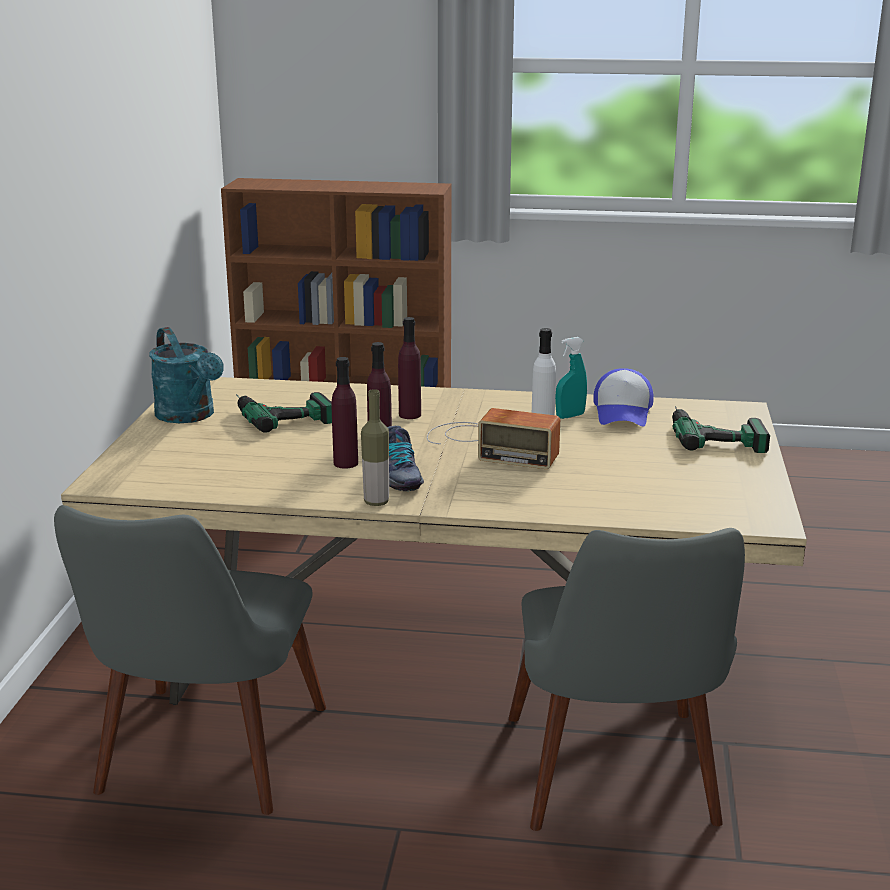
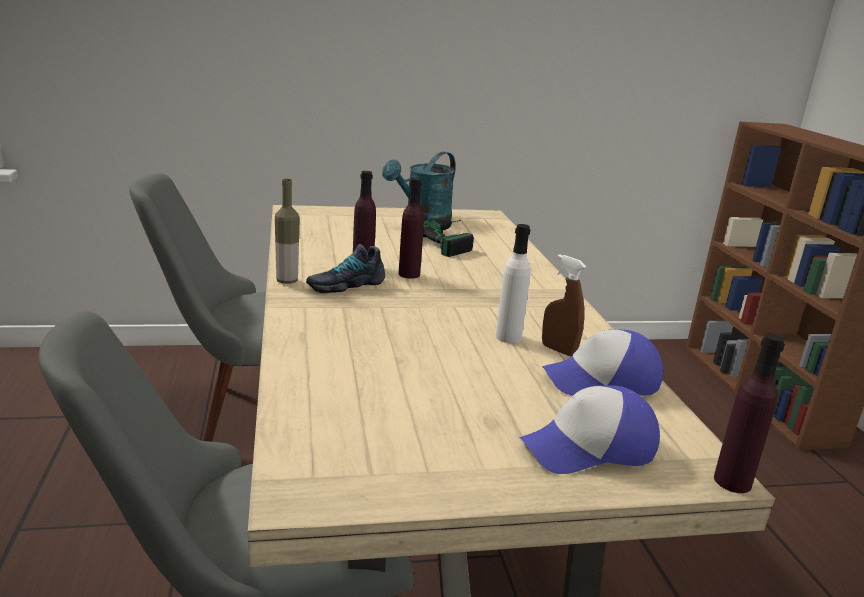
camera: 70 degrees right, 0 degrees up
(410, 415) = (489, 280): purple bottle -> purple bottle (732, 481)
(489, 445) = (442, 315): radio -> none
(570, 416) = (558, 350): turquoise spray bottle -> brown spray bottle
(714, 434) = (589, 448): power drill -> cap

